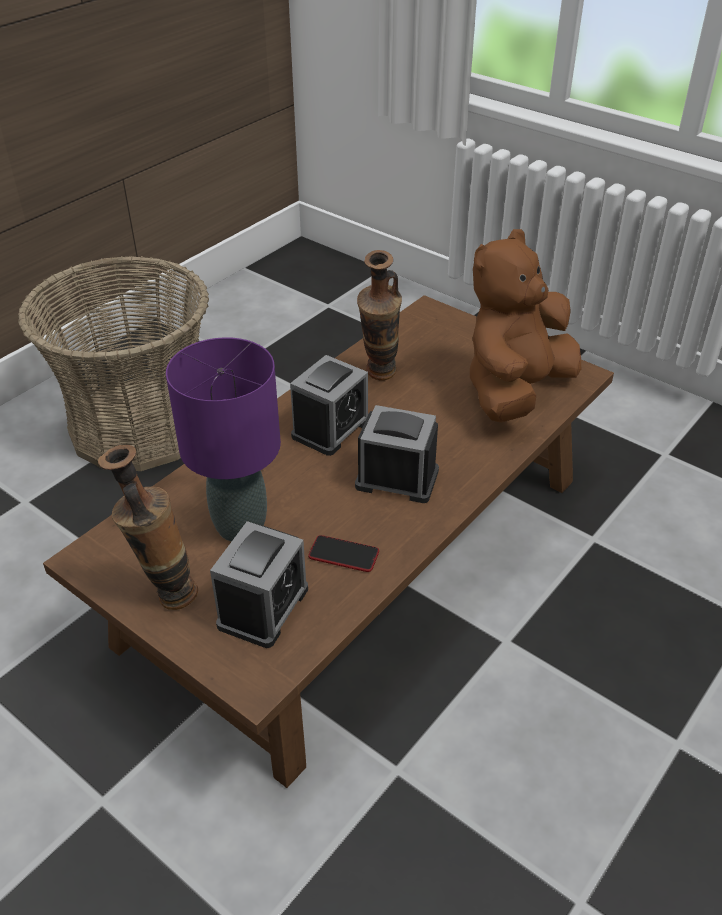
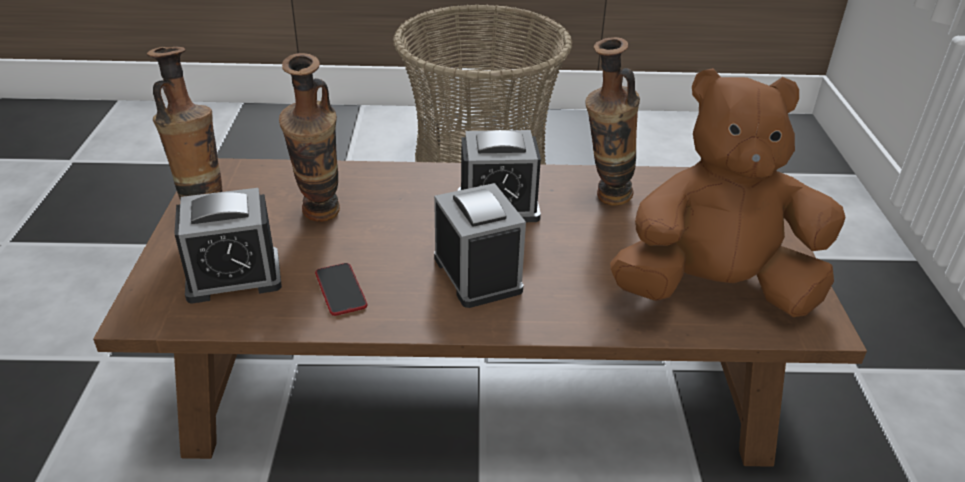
camera: 50 degrees right, 5 degrees down
(240, 525) = (320, 219): purple table lamp -> vase

